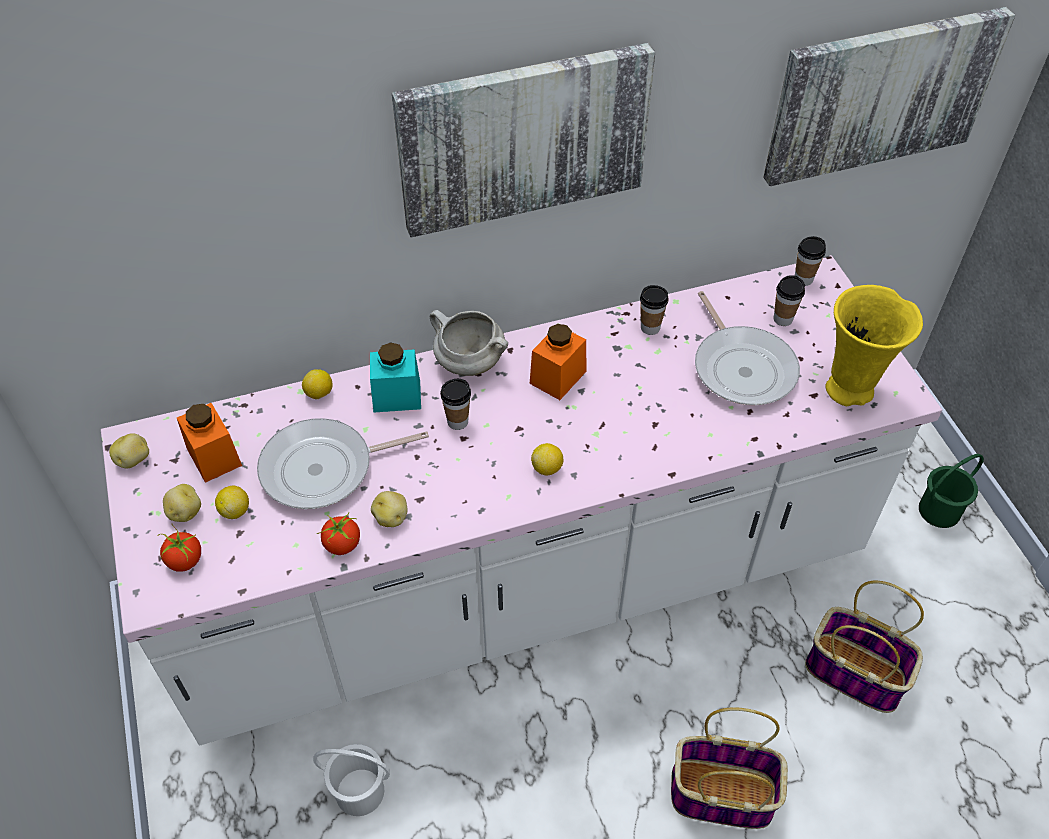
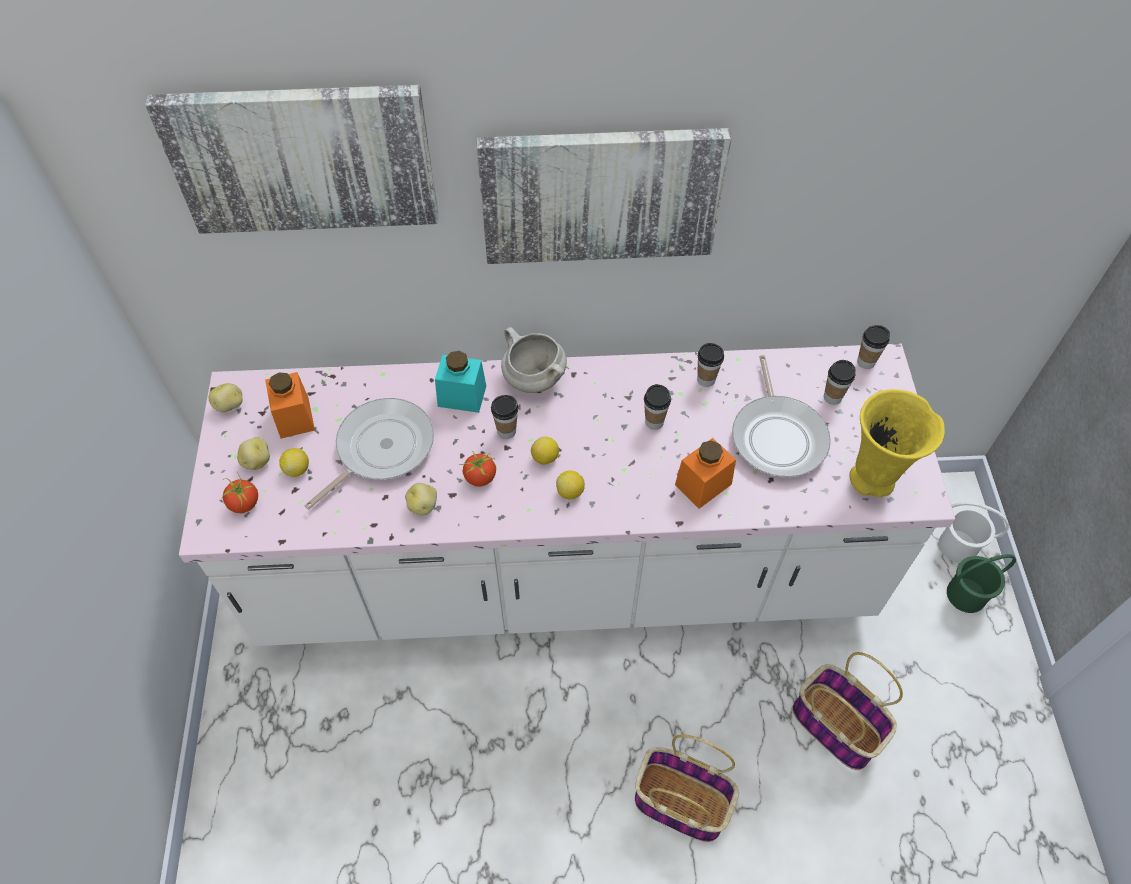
camera: 15 degrees right, 5 degrees up
(319, 394) = (397, 379): lemon -> lemon (545, 458)
(324, 469) = (380, 449): frying pan -> frying pan turned 135 degrees clockwise
(342, 545) = (375, 520): tomato -> tomato (480, 478)
(359, 790) = (376, 716): white bucket -> white bucket (957, 545)
(558, 377) = (607, 409): orange jar -> orange jar (703, 484)
(611, 380) = (654, 422): none -> cup
(881, 94) = (967, 207): picture -> picture (303, 158)

